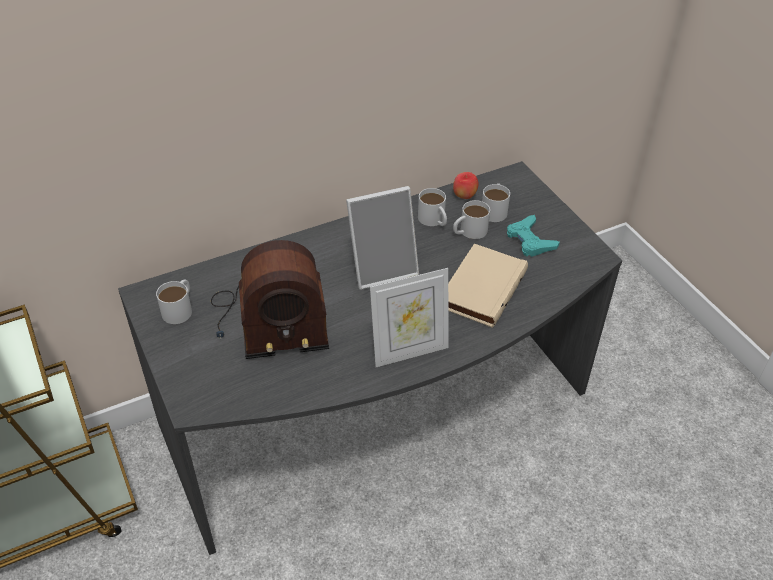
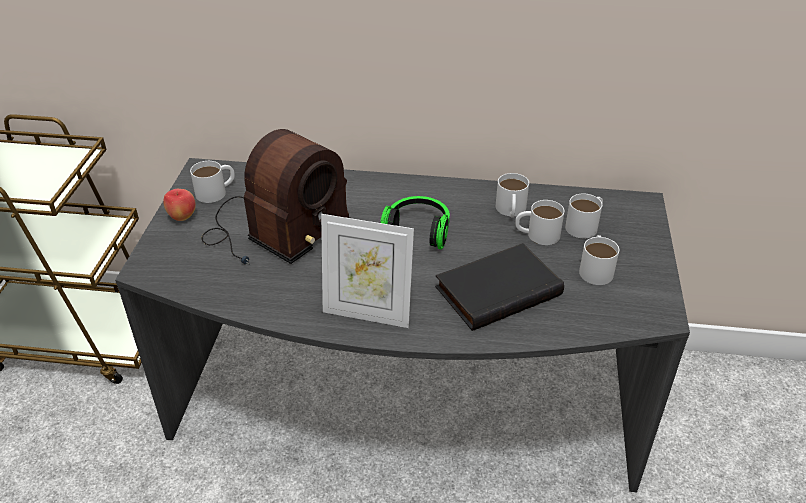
camera: 35 degrees right, 5 degrees down
(269, 320) = (274, 231): radio -> radio turned 75 degrees counterclockwise
(382, 268) = (417, 231): picture frame -> headphones
(464, 196) = (564, 201): apple -> apple (182, 217)
(481, 288) = (497, 289): beige book -> black book
(530, 240) = (596, 268): turquoise game controller -> white mug

